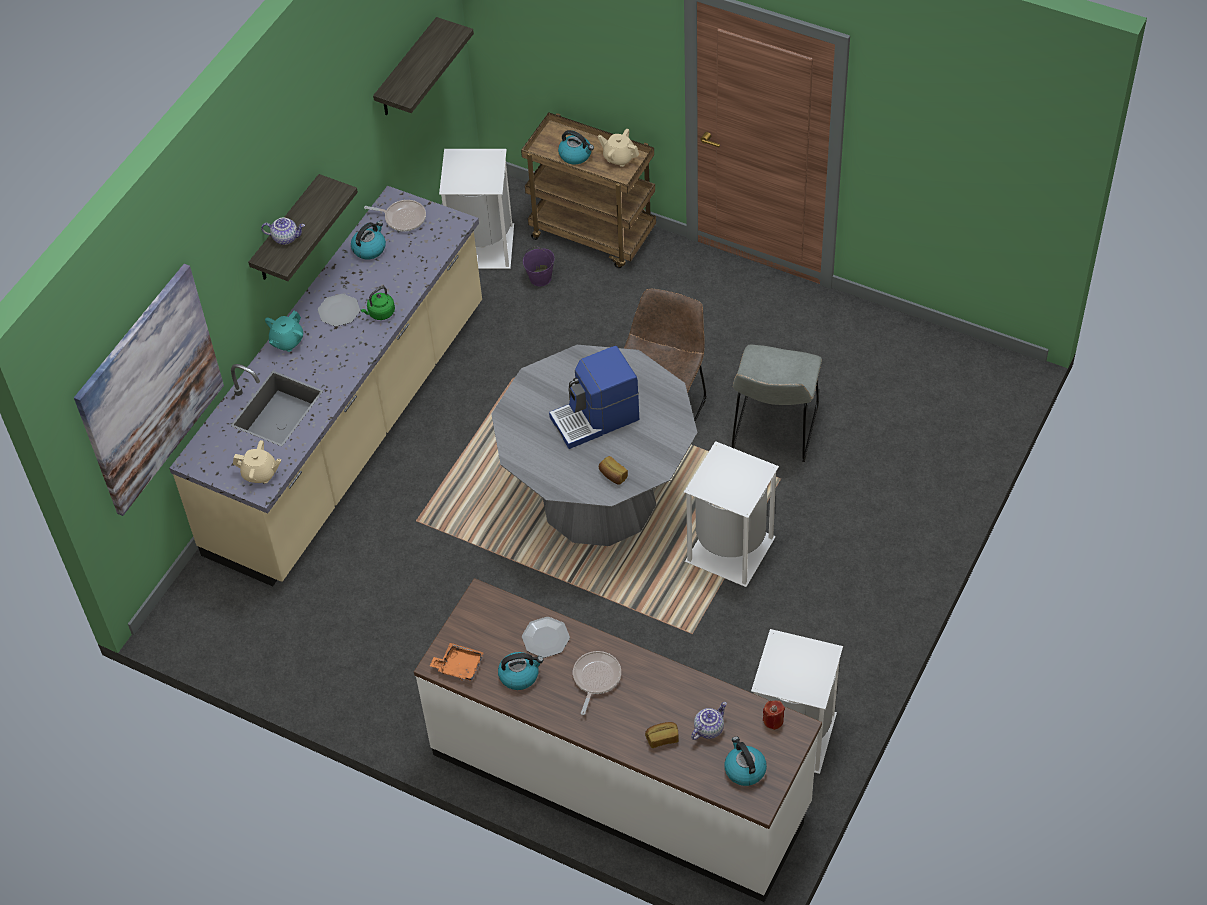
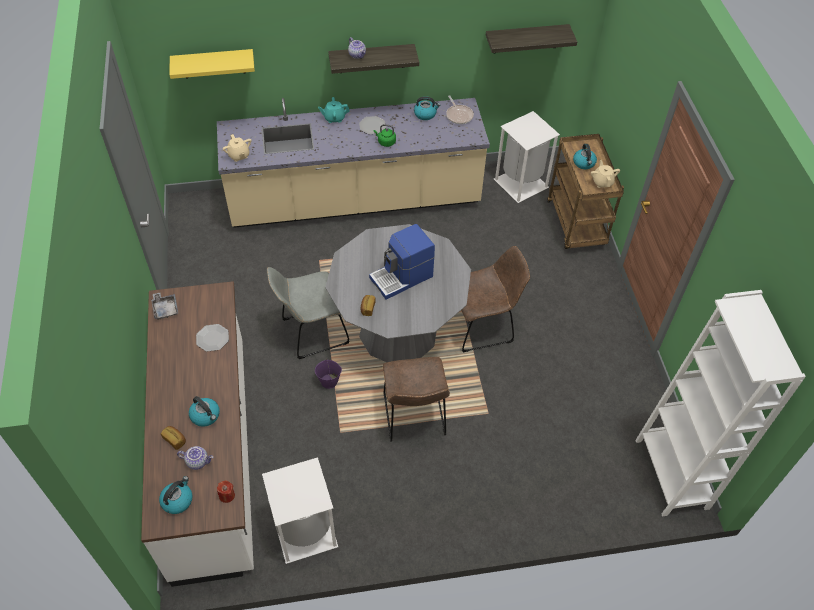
camera: 50 degrees right, 0 degrees up
(150, 390) = (213, 64): picture -> yellow shelf
(459, 666) = (165, 309): orange tray -> grey tray
(519, 675) = (177, 341): kettle -> kettle (206, 416)
(540, 278) = (524, 219): purple bucket -> purple bucket (329, 381)
(595, 678) = (198, 379): frying pan -> none
(596, 419) = (402, 277): coffee machine -> coffee machine turned 60 degrees counterclockwise
(731, 551) = (414, 418): white trash can -> brown chair
(774, 431) = (519, 390): grey chair -> grey chair (311, 333)
(976, 366) = (671, 474): none -> white bookcase

